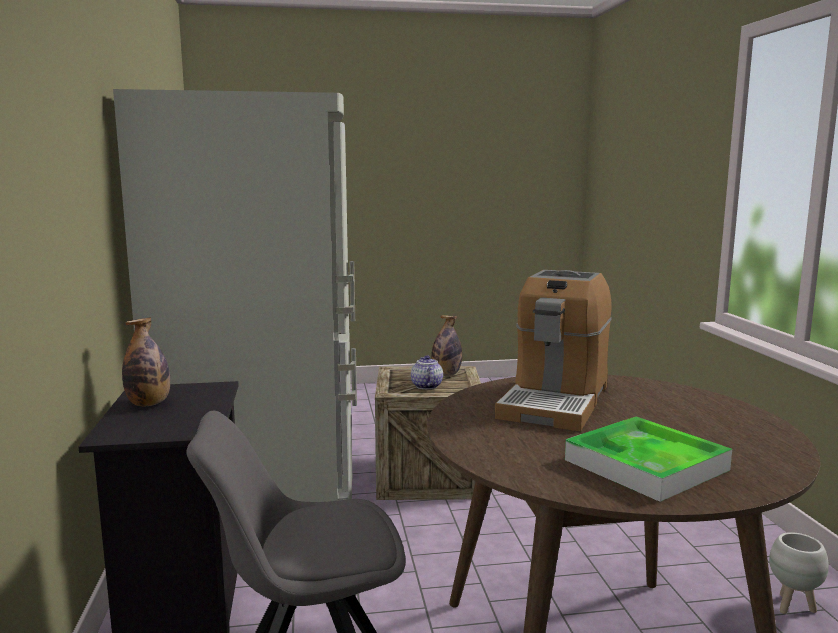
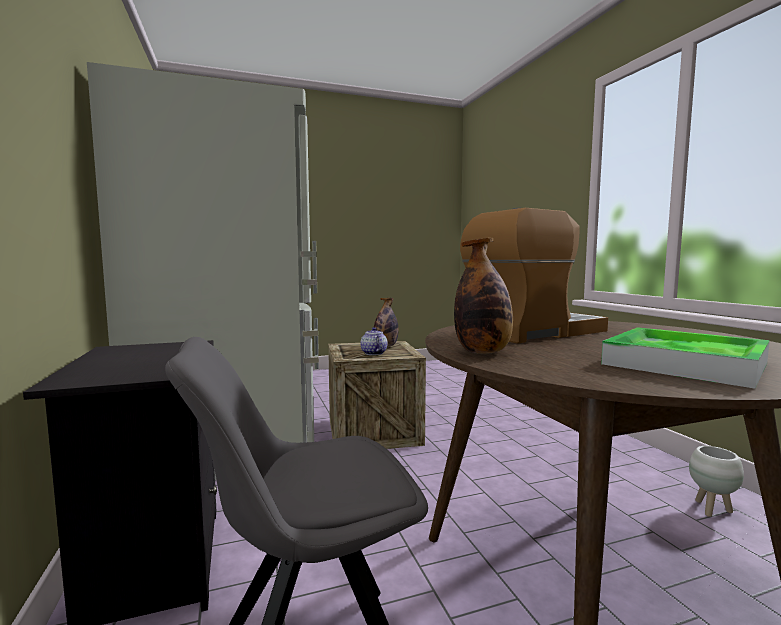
camera: 10 degrees left, 5 degrees down
(149, 404) = (118, 357): bottle -> bottle (483, 352)
(555, 401) = (531, 332): coffee machine -> coffee machine turned 135 degrees counterclockwise

